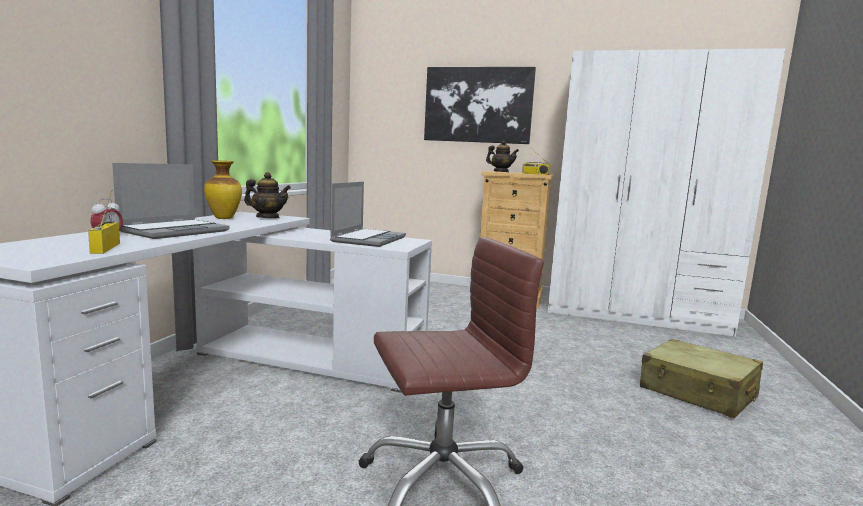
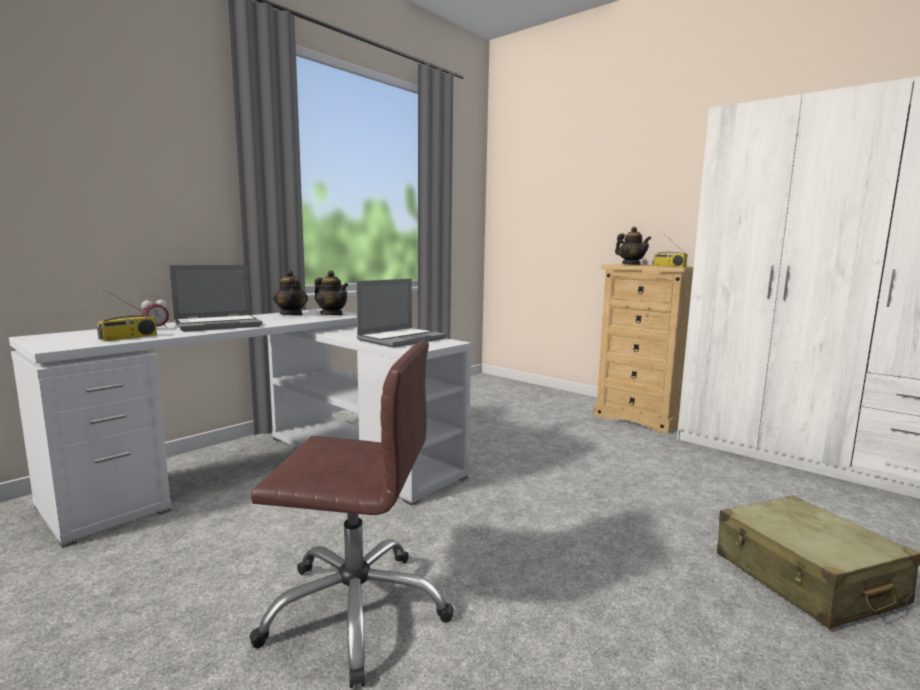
camera: 25 degrees right, 0 degrees up
(105, 248) = (128, 338): radio -> radio turned 150 degrees counterclockwise
(224, 218) = (291, 314): vase -> teapot
(478, 105) = (615, 187): picture -> none

